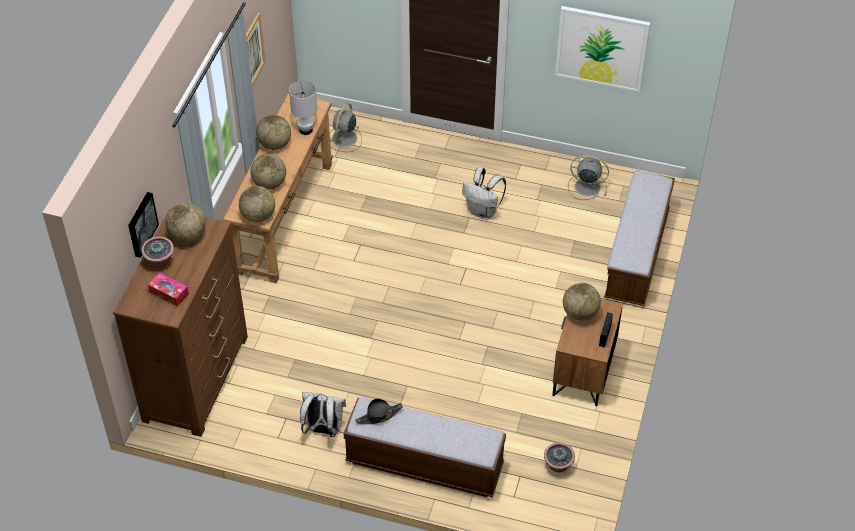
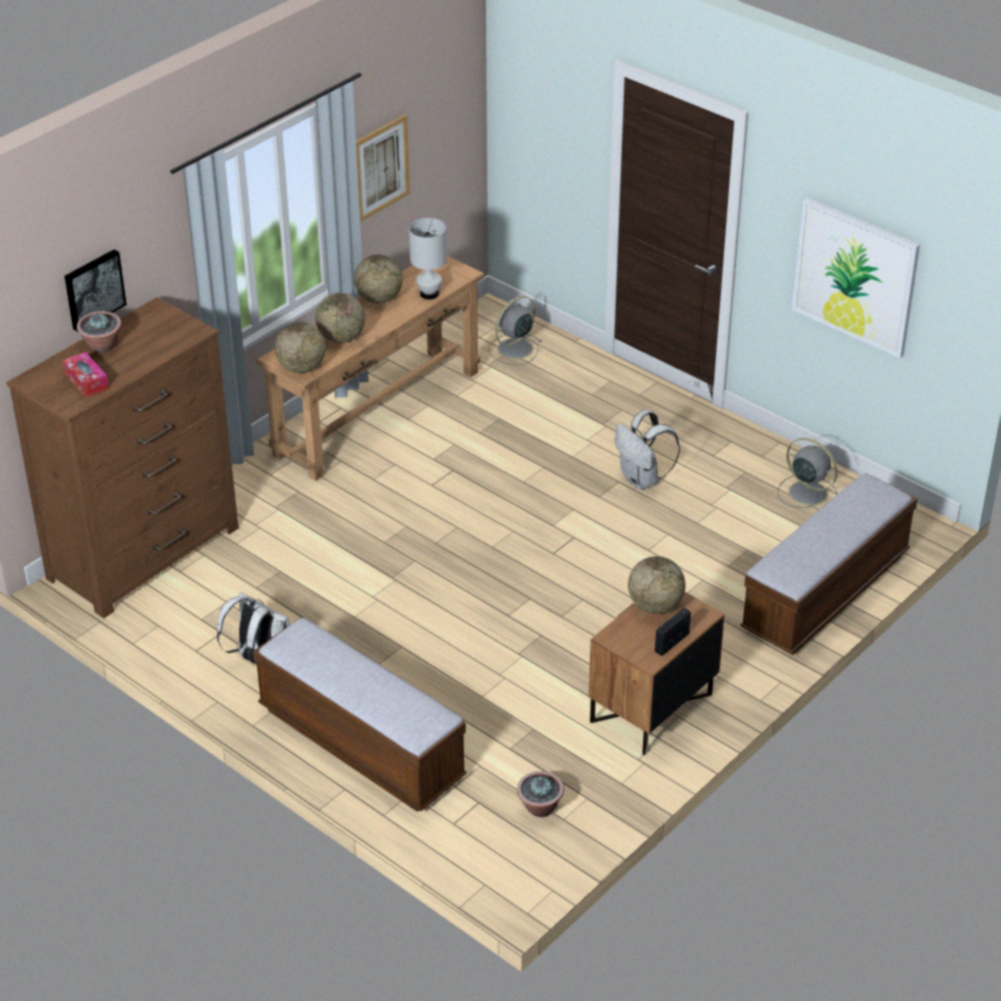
camera: 25 degrees right, 10 degrees down
(188, 236) = (156, 329): globe -> none
(379, 415) = (310, 644): black hat -> none

